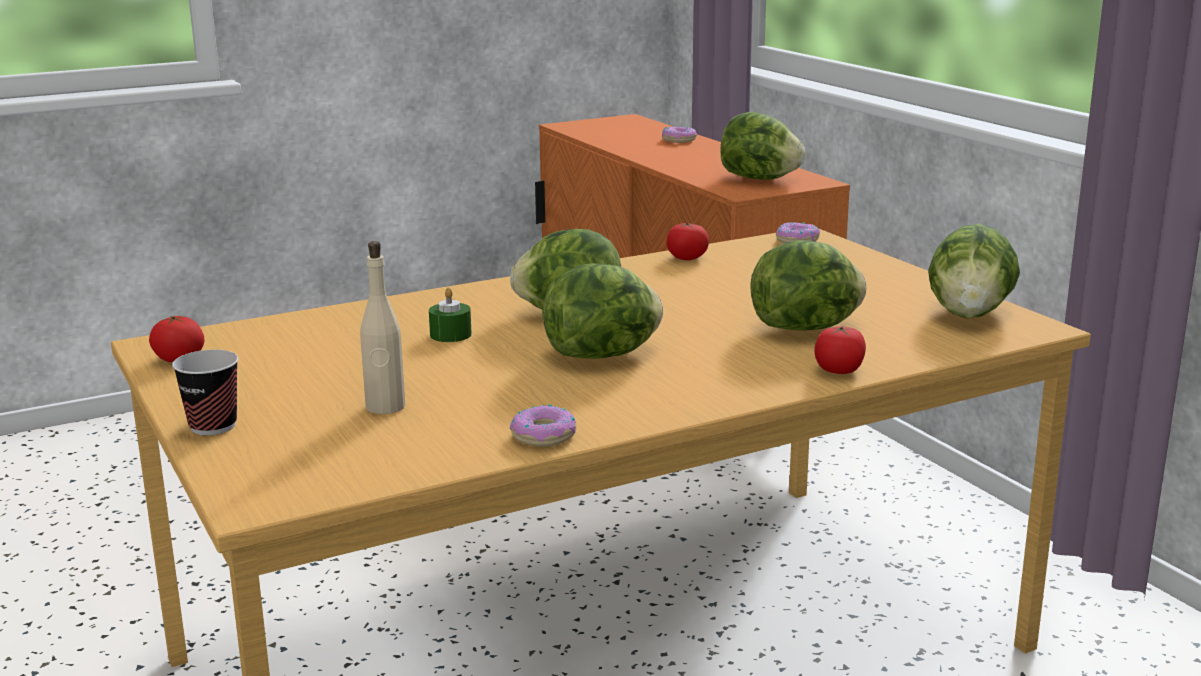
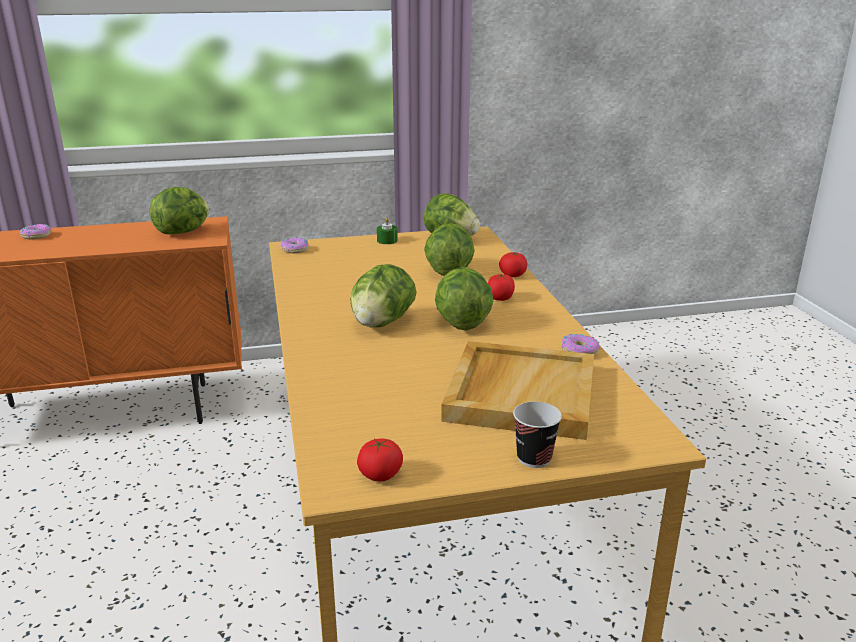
camera: 75 degrees left, 5 degrees up
(385, 407) = (520, 393): beige bottle -> beige tray
(450, 335) = (395, 362): green candle -> green candle (387, 240)
(687, 258) = (299, 279): tomato -> tomato (500, 298)

